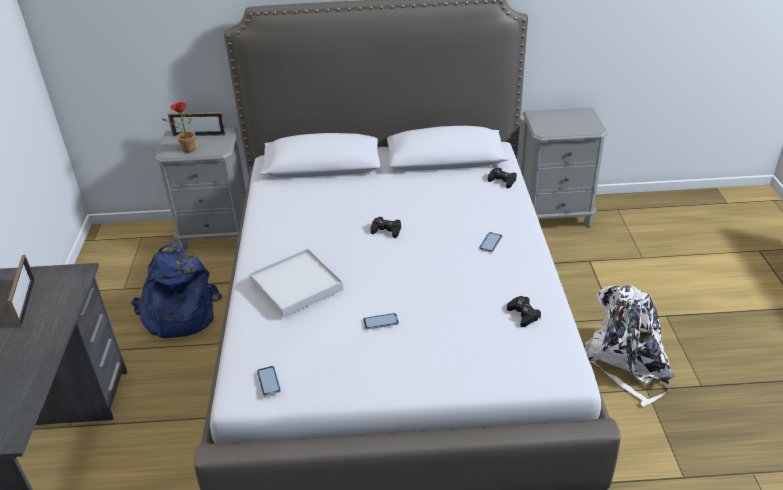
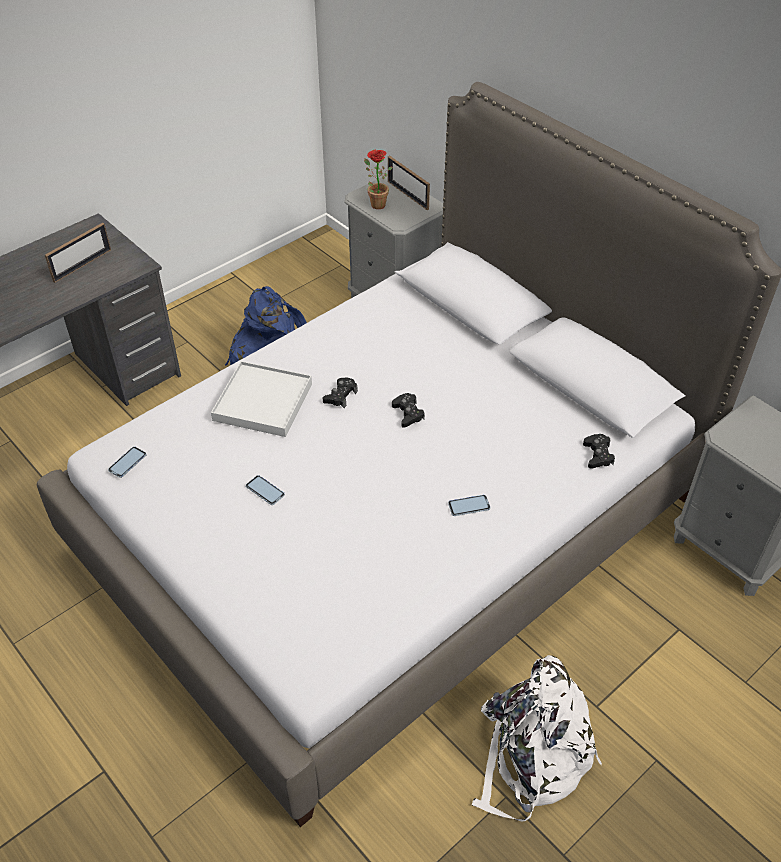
camera: 50 degrees right, 10 degrees up
(523, 315) = (372, 596): black game controller -> black game controller (340, 396)

